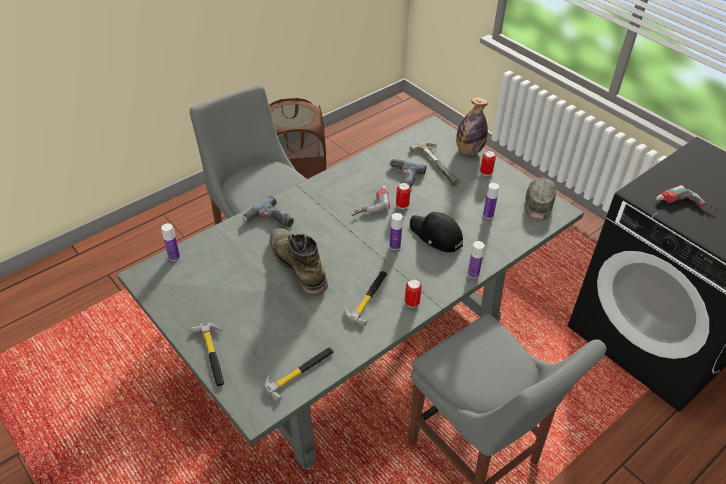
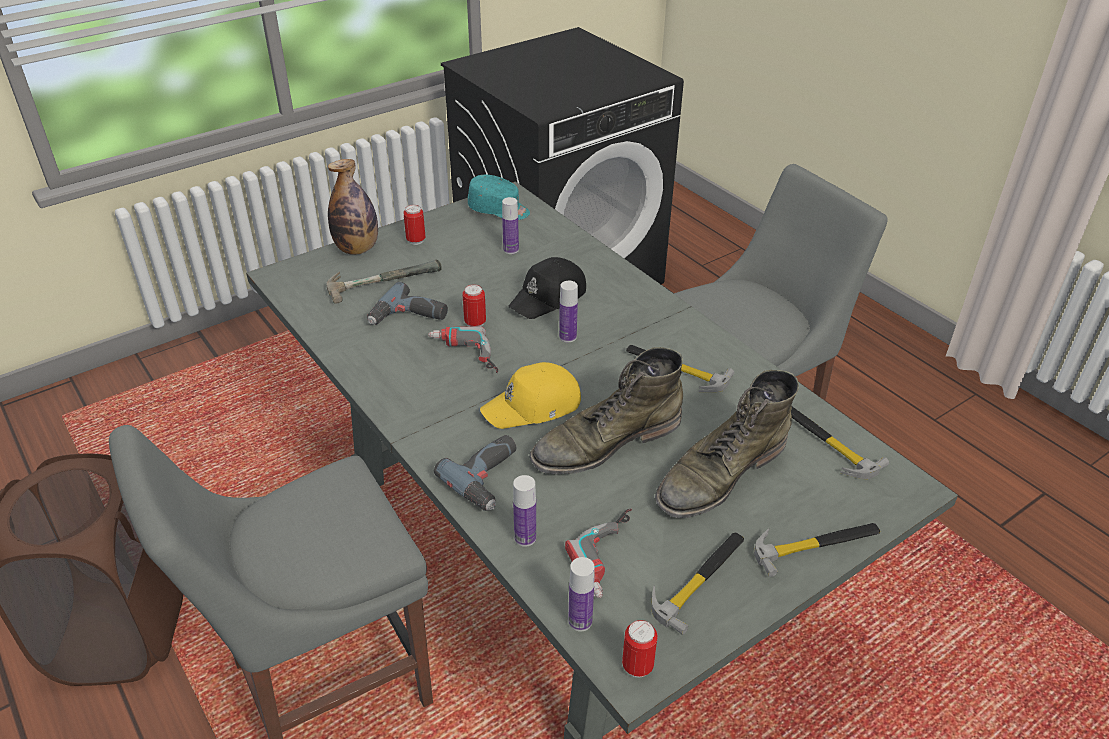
camera: 85 degrees left, 5 degrees down
(194, 302) = (699, 579): none -> hammer
(271, 314) = (720, 474): none -> green boot
(326, 234) = (533, 407): none -> yellow cap
(412, 303) = (683, 330): can -> can (637, 666)
(473, 274) = (627, 275): bottle -> bottle (525, 538)
(538, 206) = (499, 210): grey cap -> turquoise cap
(684, 206) = (568, 91): power drill -> power drill (612, 557)

